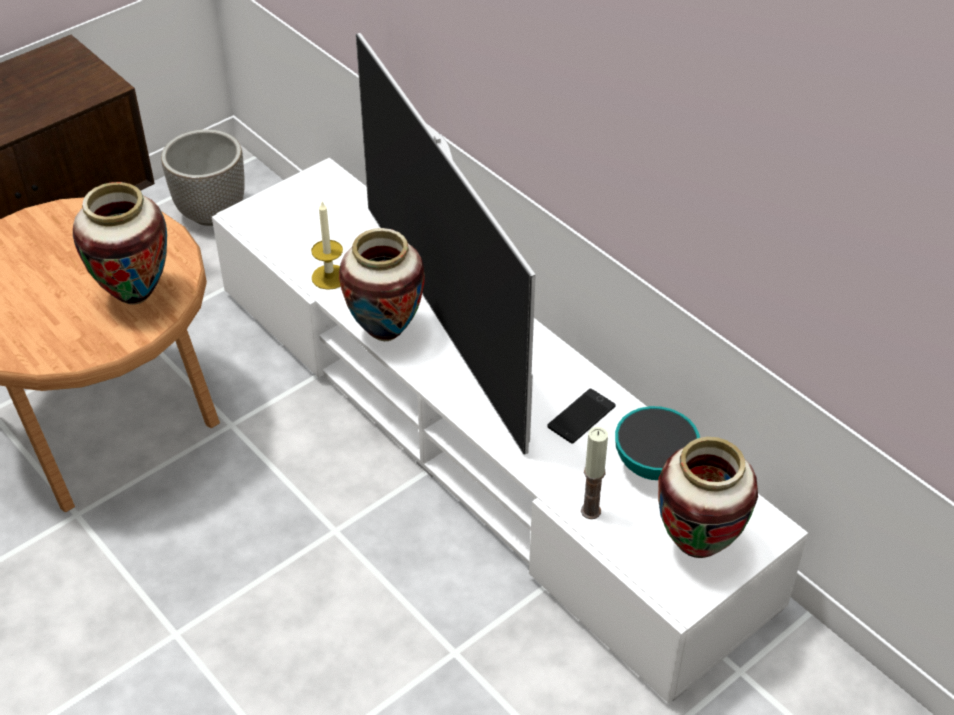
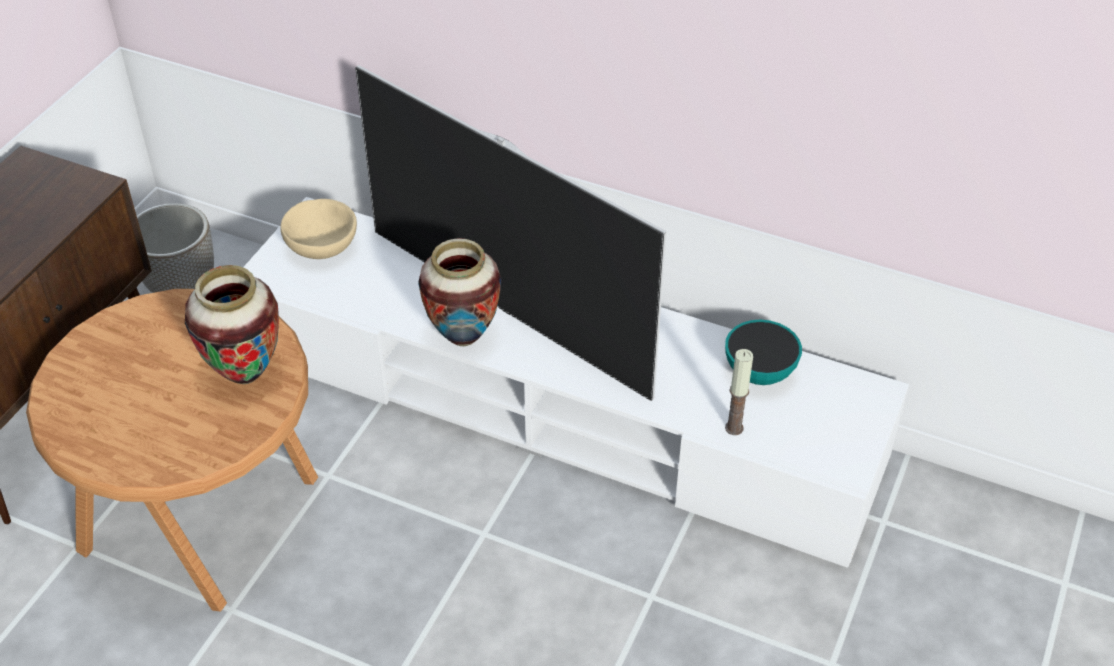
camera: 25 degrees left, 0 degrees up
(313, 208) = (322, 247): none -> beige bowl
(329, 277) = (379, 305): candle -> none
(581, 416) = (677, 353): phone -> none
(697, 545) = (833, 425): vase -> none

